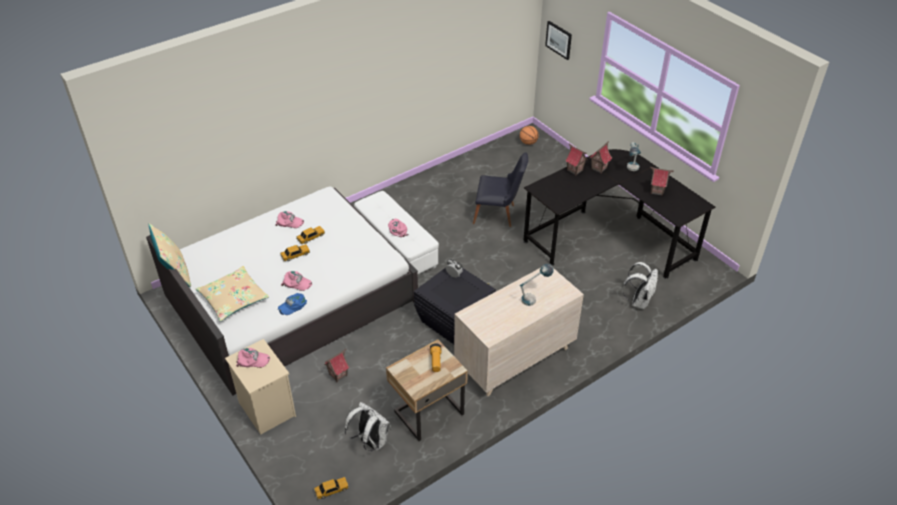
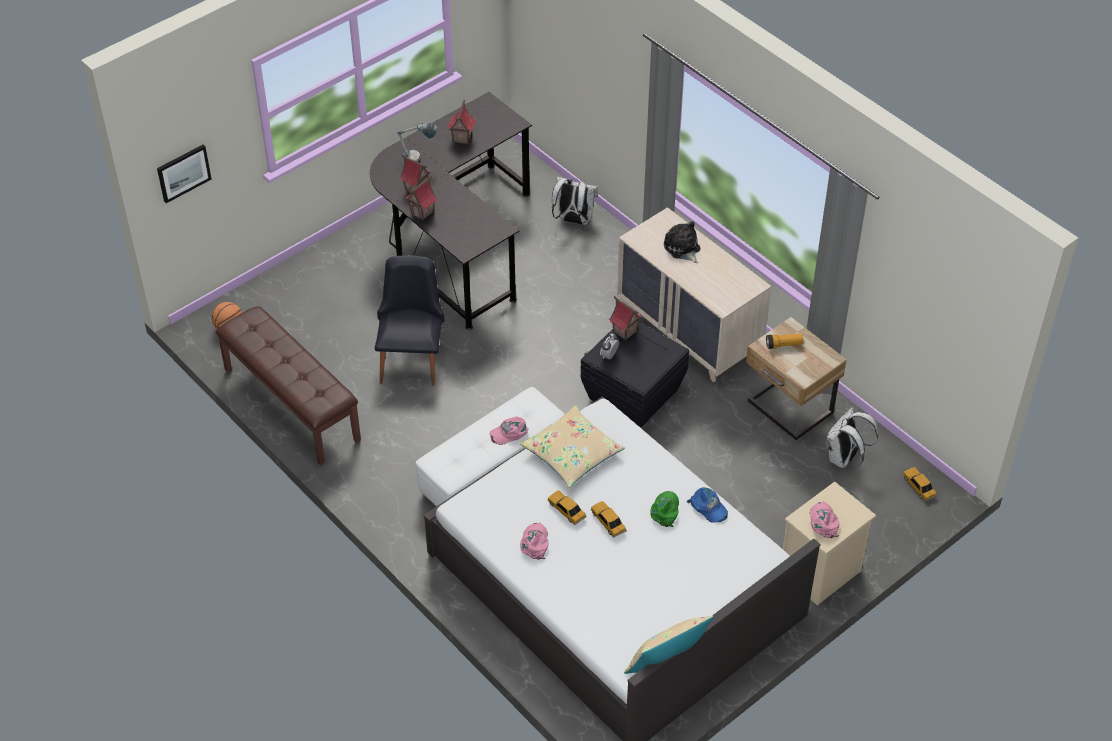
camera: 95 degrees left, 5 degrees up
(233, 299) = (707, 578): beige pillow -> beige pillow (572, 453)
(296, 283) = (665, 510): pink cap -> green cap
(338, 375) = (749, 505): toy house -> toy house (624, 332)
(463, 166) = (290, 404): none -> brown bench
(534, 298) = (682, 248): table lamp -> plush toy

